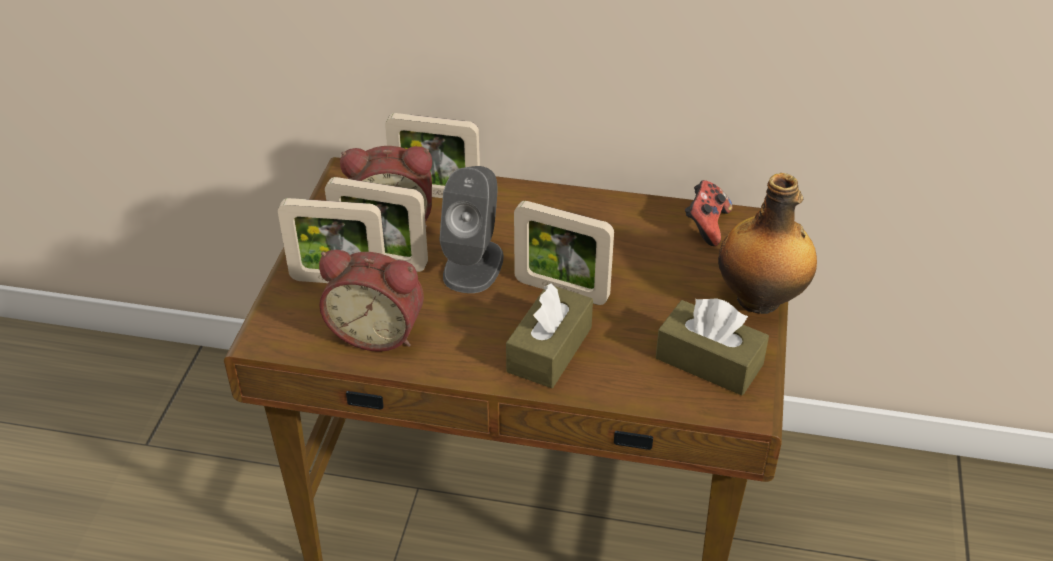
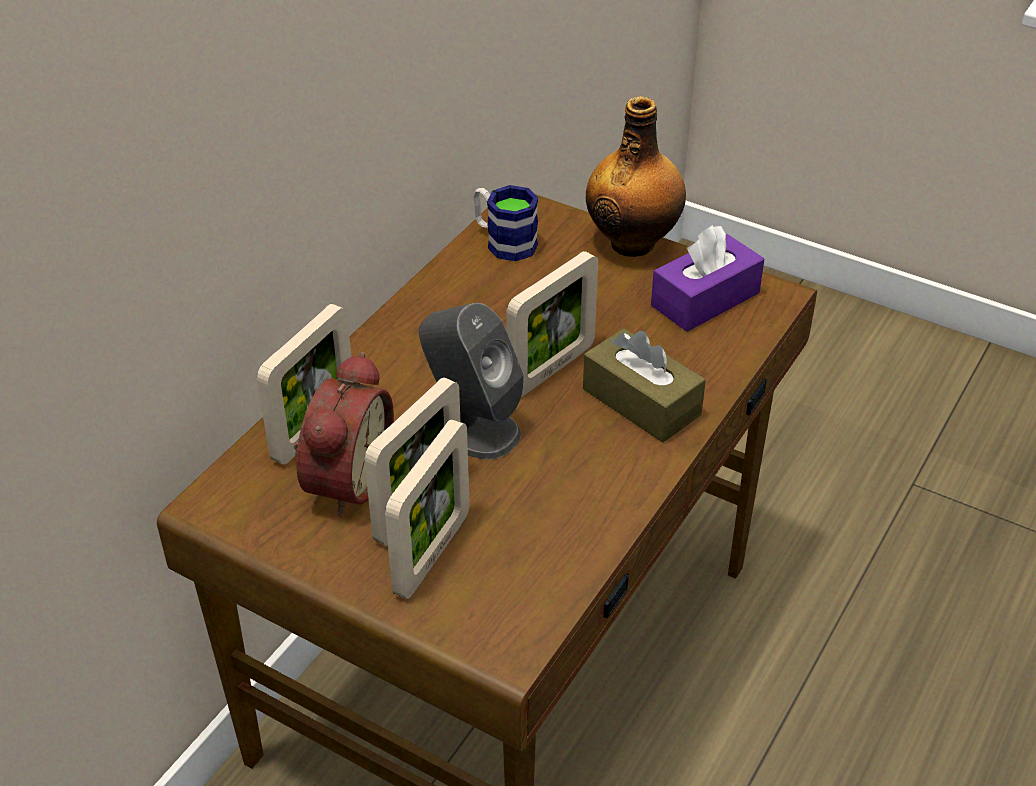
camera: 70 degrees left, 0 degrees up
(378, 331) = (547, 536): alarm clock -> none
(706, 226) = (503, 242): game controller -> mug
(709, 361) = (705, 299): brown tissue box -> purple tissue box

